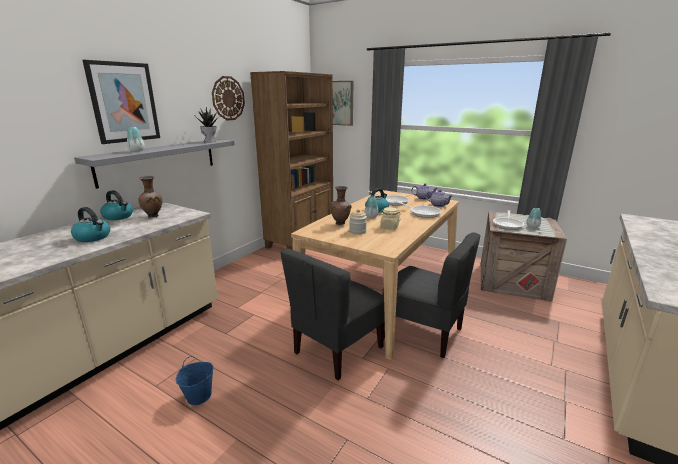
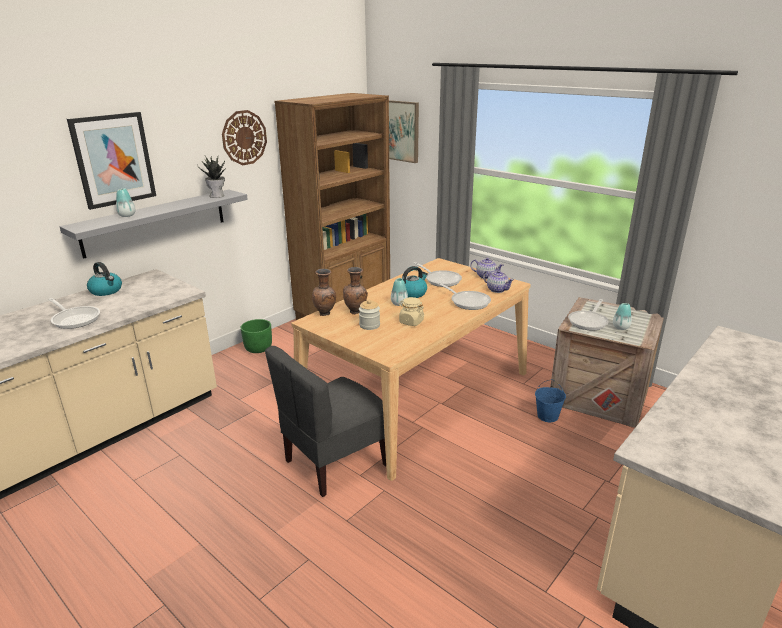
camera: 10 degrees right, 5 degrees up
(93, 237) = (75, 319): kettle -> frying pan
(154, 216) = (143, 292): brown vase -> brown vase (325, 314)
(199, 395) = (174, 495): blue bucket -> blue bucket (548, 416)
(241, 269) = (258, 348): none -> green planter
(423, 332) = (445, 452): grey chair -> none

